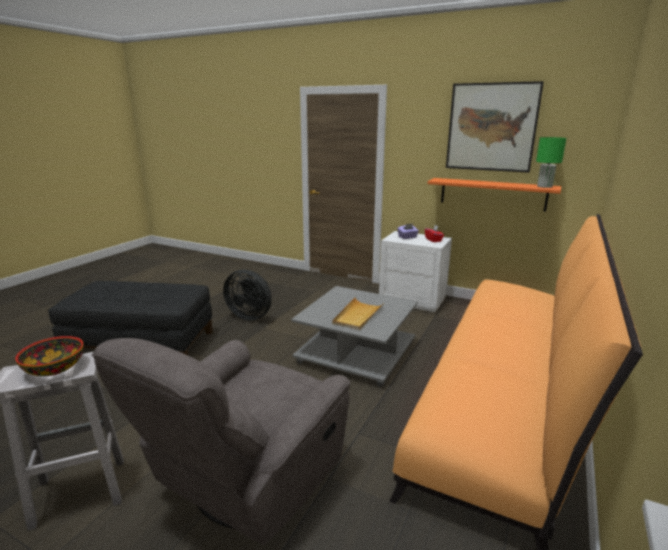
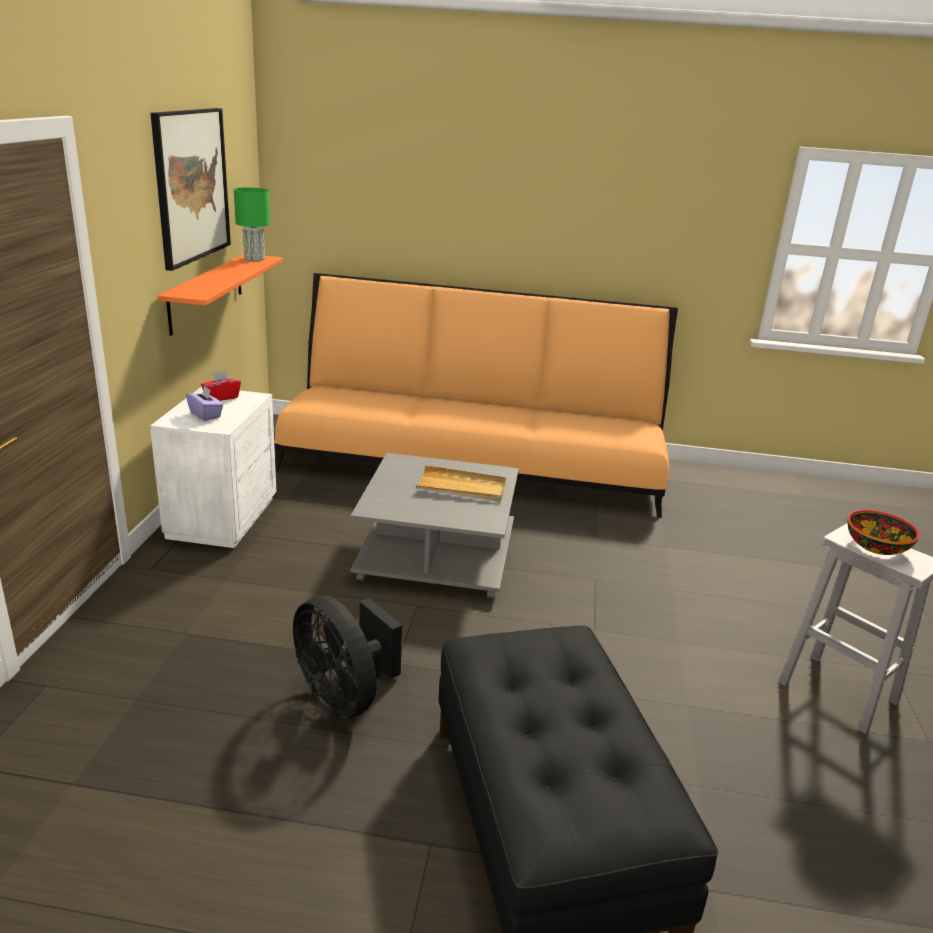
camera: 110 degrees left, 5 degrees up
(247, 484) = (716, 587): grey armchair -> none
(251, 316) = (344, 696): black fan -> black fan turned 135 degrees clockwise

